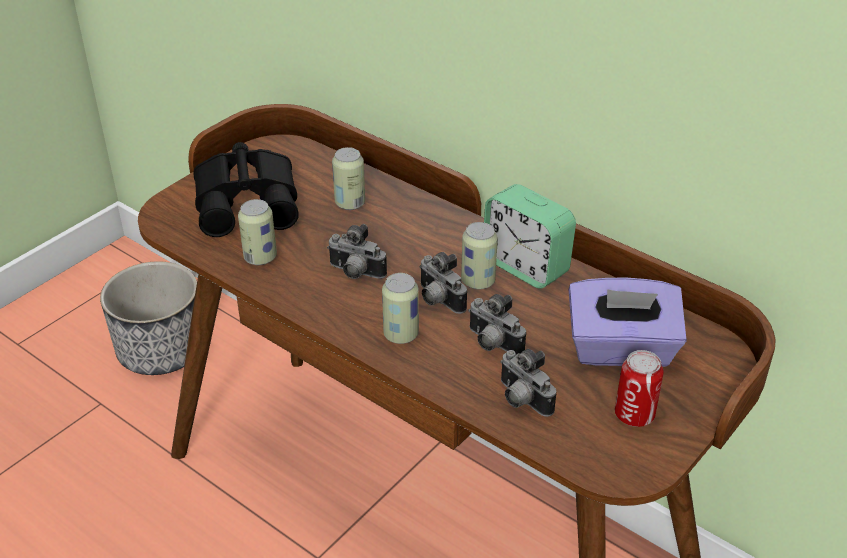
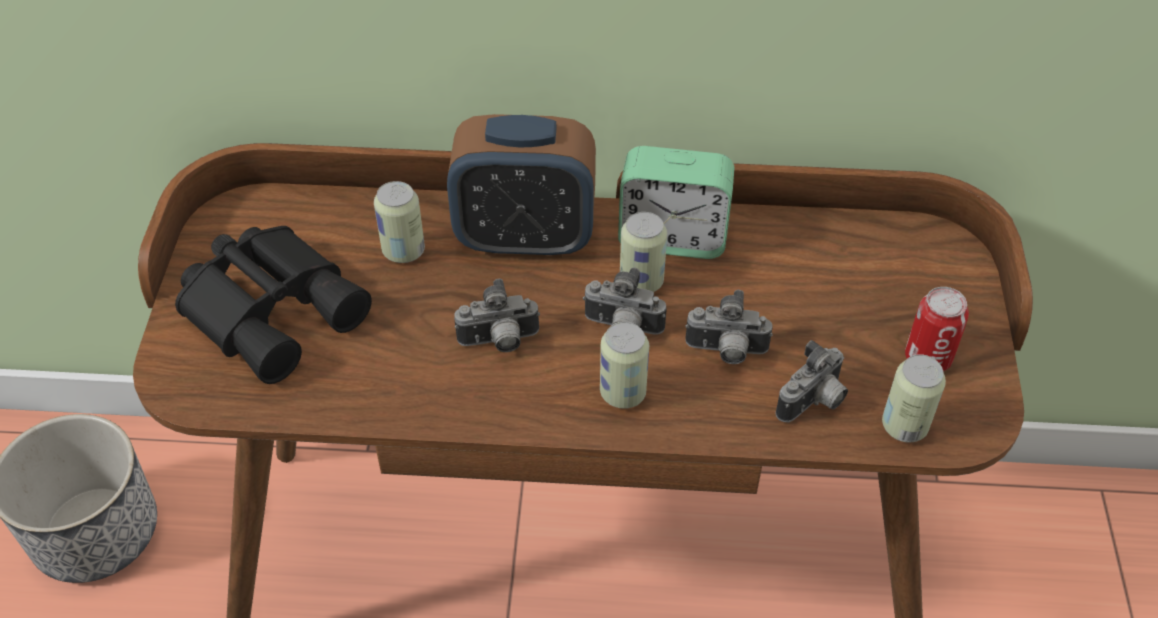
camera: 35 degrees left, 10 degrees up
(260, 257) = (366, 380): can -> can (904, 426)
(429, 227) = (525, 238): none -> alarm clock
(521, 400) = (814, 403): camera -> camera turned 60 degrees counterclockwise
(621, 350) = (851, 289): purple tissue box -> none

